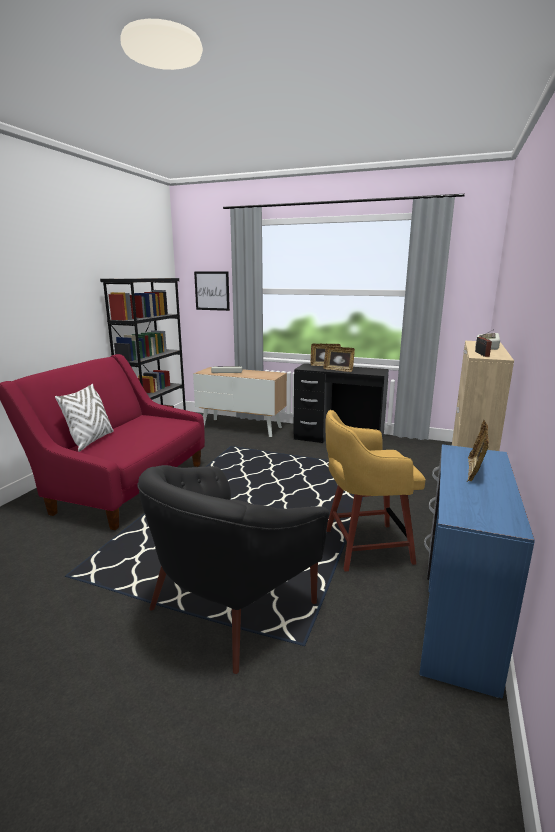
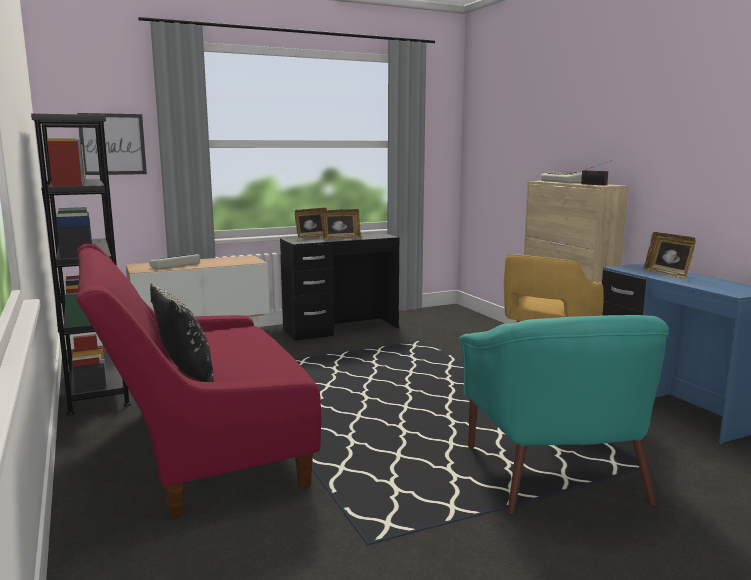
camera: 45 degrees left, 5 degrees down
(91, 441) = (186, 375): white pillow -> black pillow
(231, 605) = (557, 474): black armchair -> turquoise armchair

